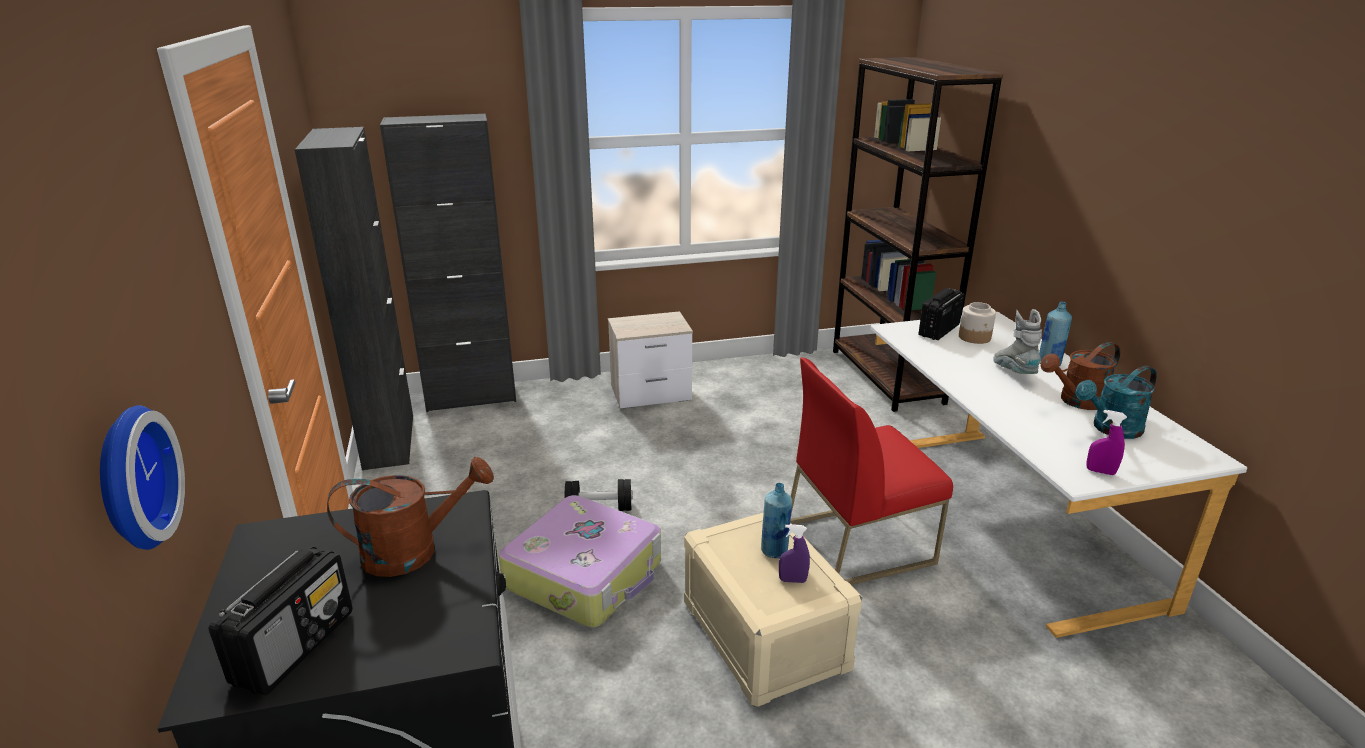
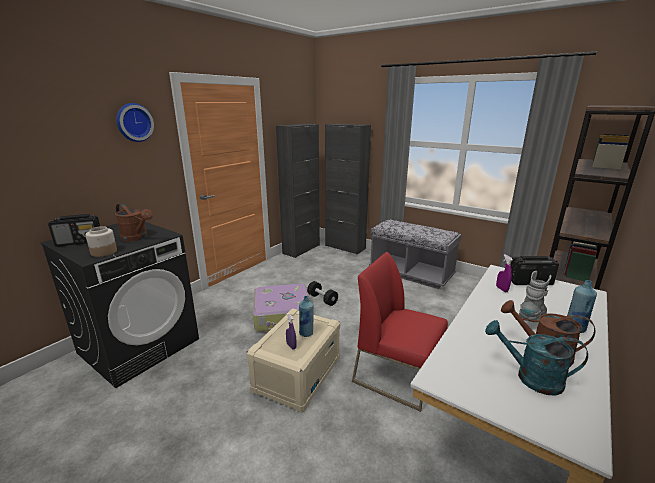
camera: 50 degrees right, 5 degrees down
(129, 478) = (69, 177): wall clock -> wall clock (134, 122)
(652, 394) = (411, 273): nightstand -> grey bench
(975, 337) = (548, 294): jar -> jar (104, 252)
(1100, 471) = (460, 386): purple spray bottle -> purple spray bottle (501, 289)

